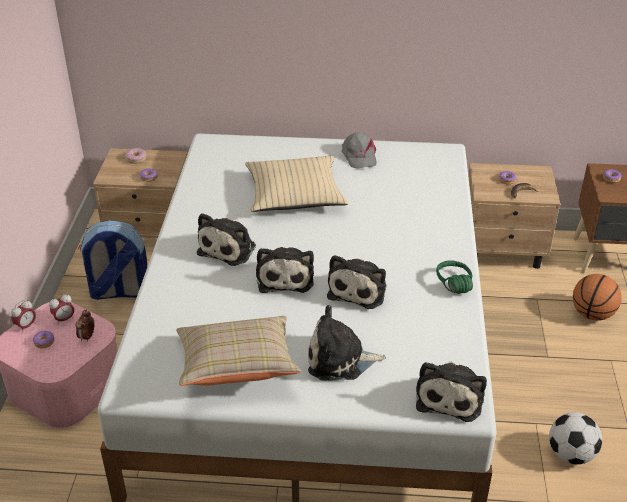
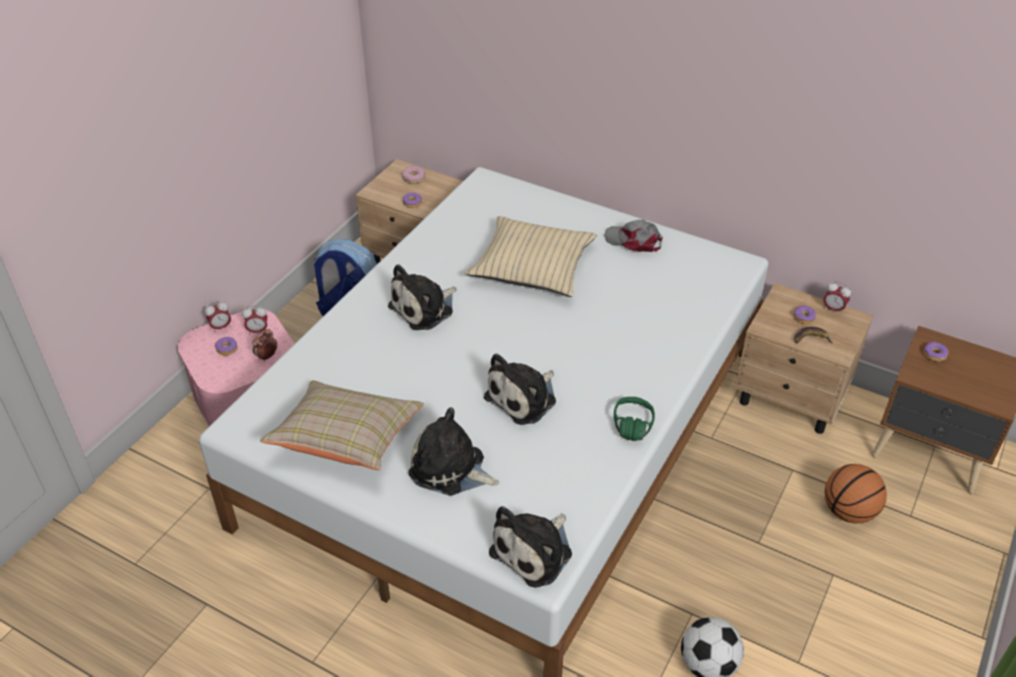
camera: 25 degrees right, 5 degrees up
(285, 277) = (458, 359): plush toy -> none
(359, 156) = (634, 241): grey cap -> grey cap turned 105 degrees clockwise
(522, 169) = (833, 309): none -> alarm clock

